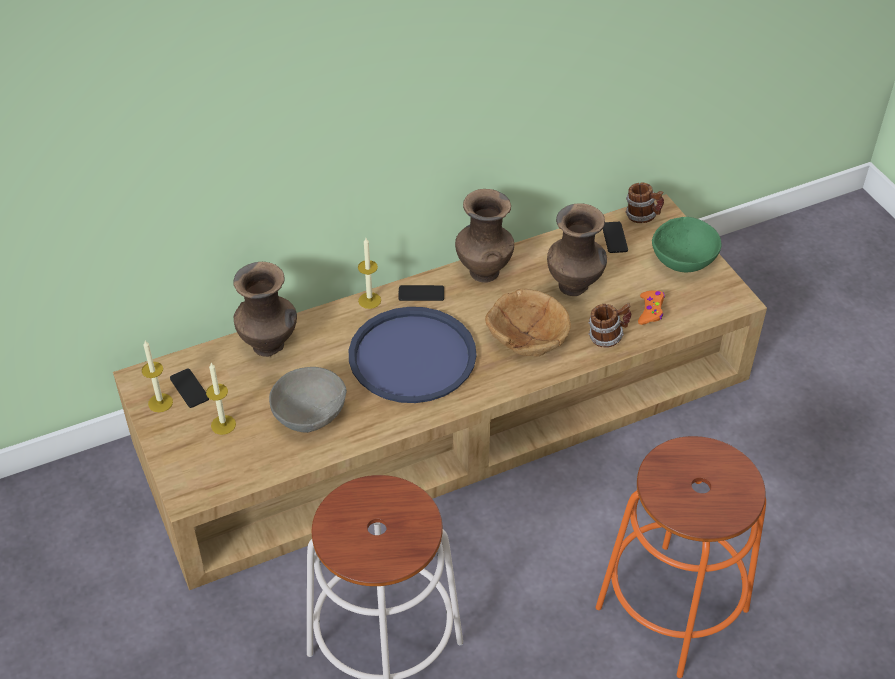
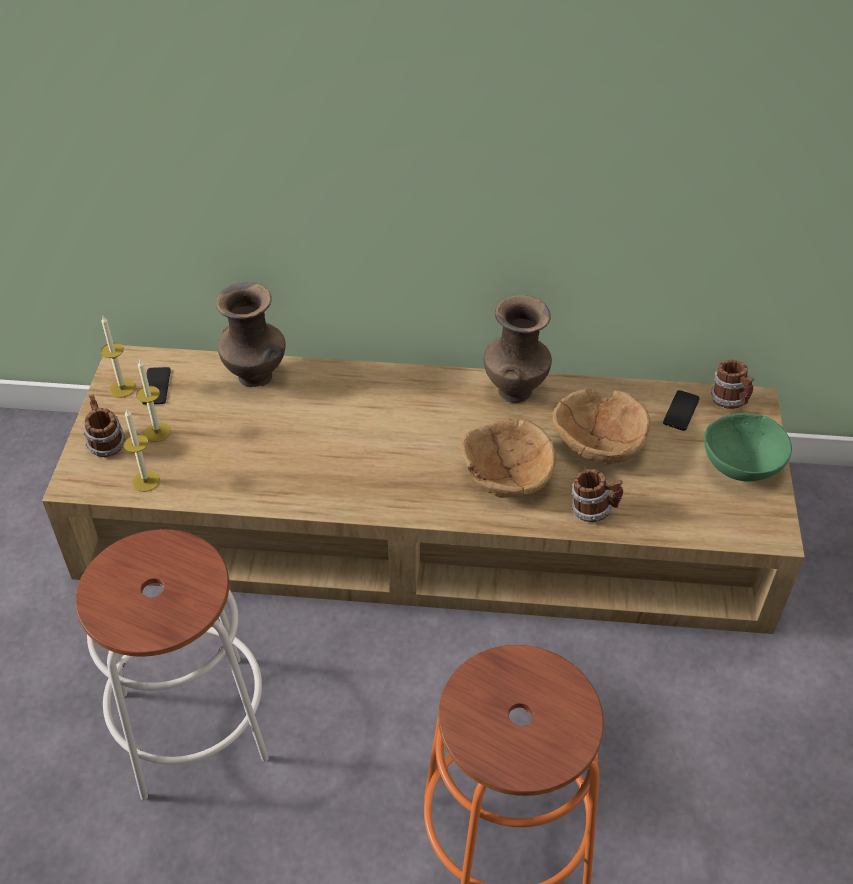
camera: 30 degrees right, 0 degrees up
(186, 453) = (105, 443): none -> mug
(310, 415) = (239, 458): grey bowl -> none
(369, 300) = (381, 373): candle -> candle (146, 481)
(412, 356) = (378, 444): blue tray -> none
(421, 293) = (435, 387): phone -> none
(575, 286) = (599, 443): brown vase -> brown bowl
(650, 311) = (663, 503): orange game controller -> none

